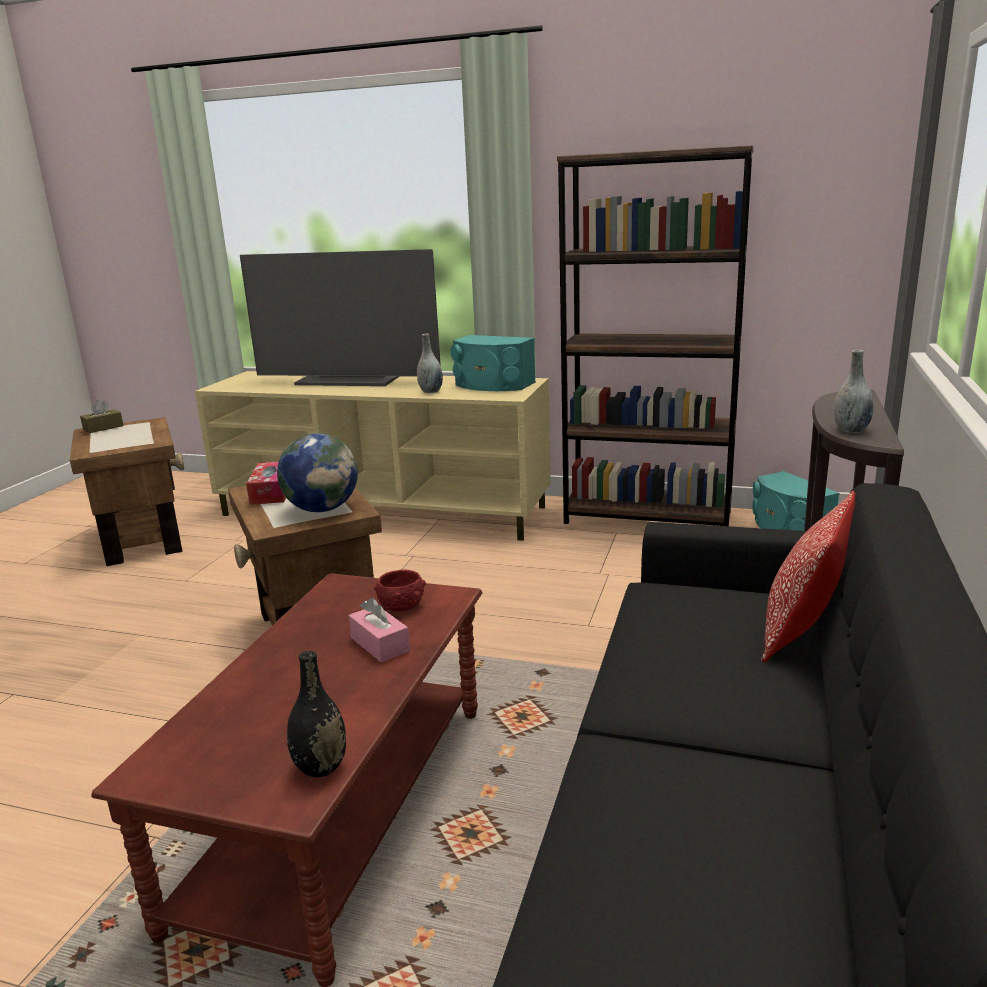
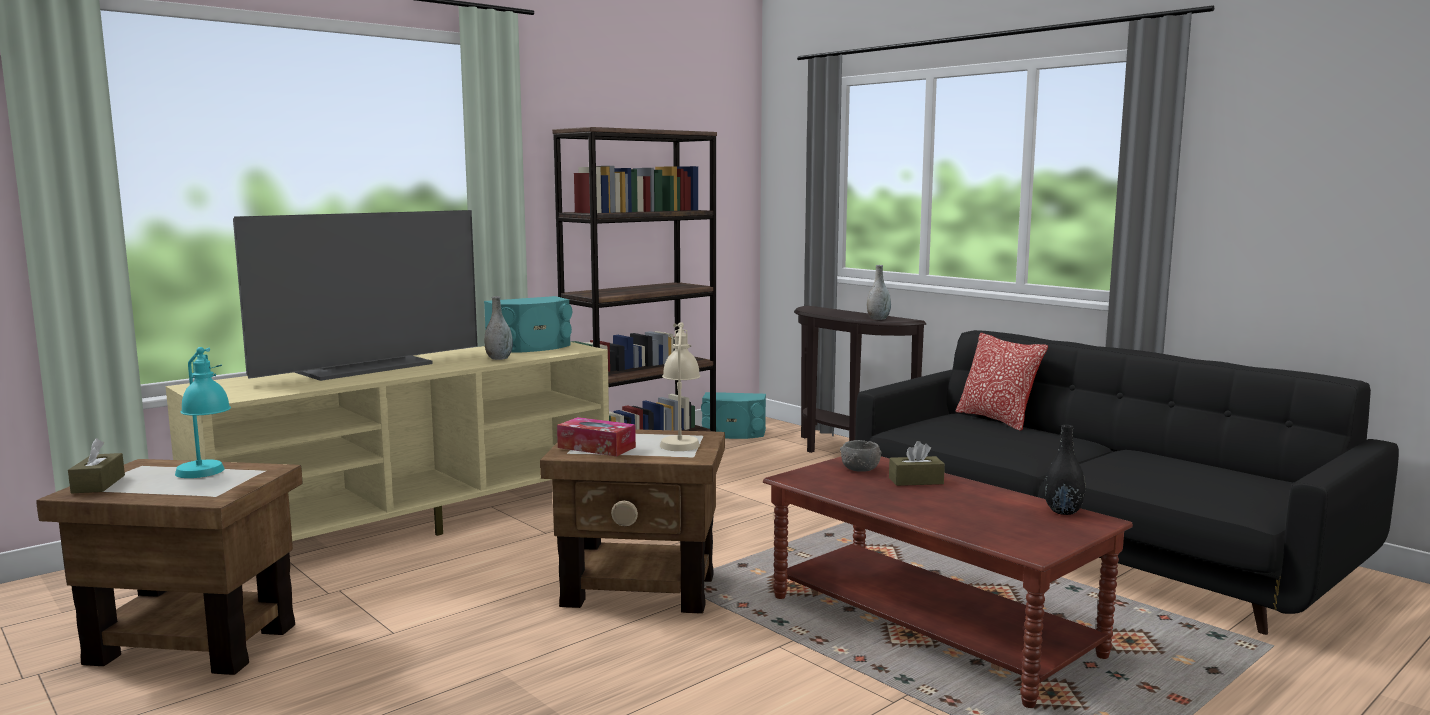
camera: 60 degrees left, 10 degrees down
(130, 437) = (207, 475): none -> turquoise table lamp
(322, 509) = (680, 441): globe -> beige table lamp
(380, 644) = (916, 481): pink tissue box -> brown tissue box
(401, 605) = (860, 469): red bowl -> grey bowl

